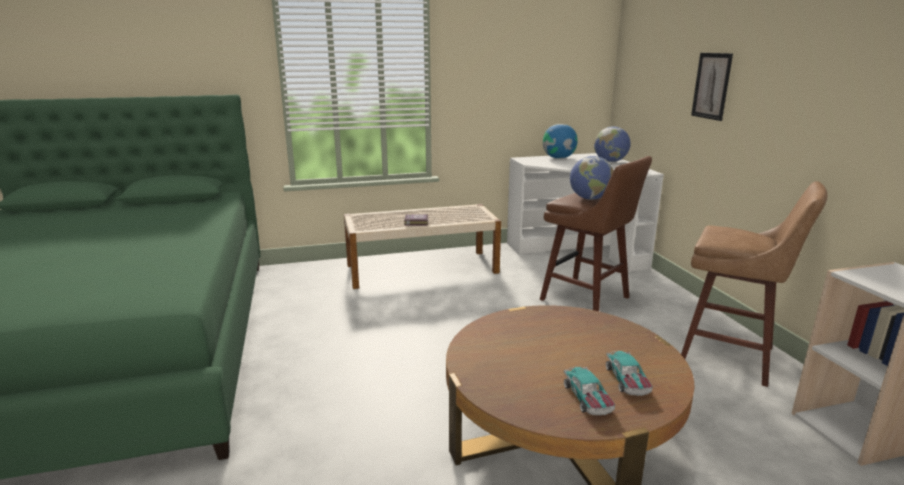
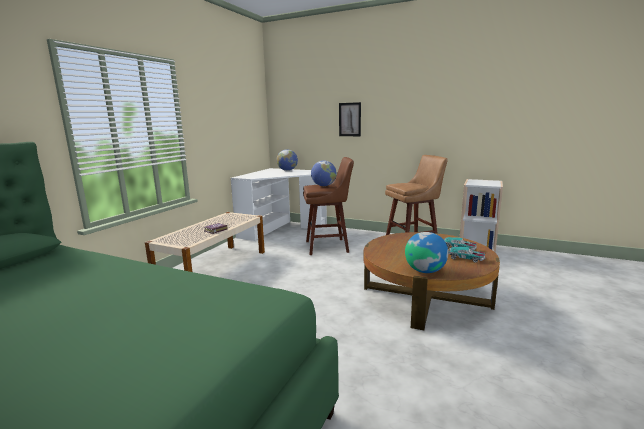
camera: 50 degrees left, 5 degrees down
(558, 158) = (258, 173): globe -> globe (425, 271)

